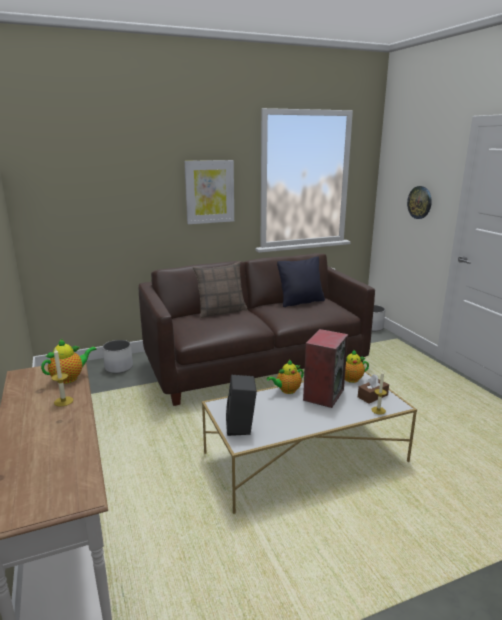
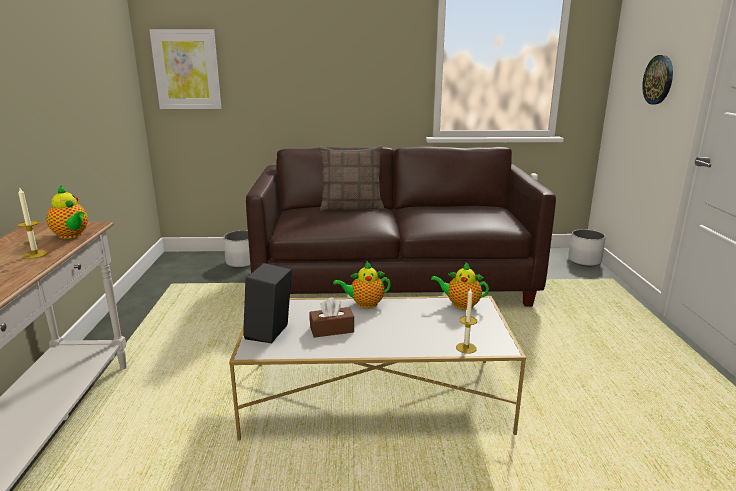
camera: 20 degrees right, 0 degrees up
(70, 378) = (71, 236): teapot -> teapot turned 60 degrees clockwise
(209, 192) = (366, 60): picture -> picture (186, 70)
(301, 302) = (461, 207): black pillow -> none
(323, 394) = (408, 316): speaker -> none
(372, 396) = (474, 329): brown tissue box -> brown tissue box (332, 329)

